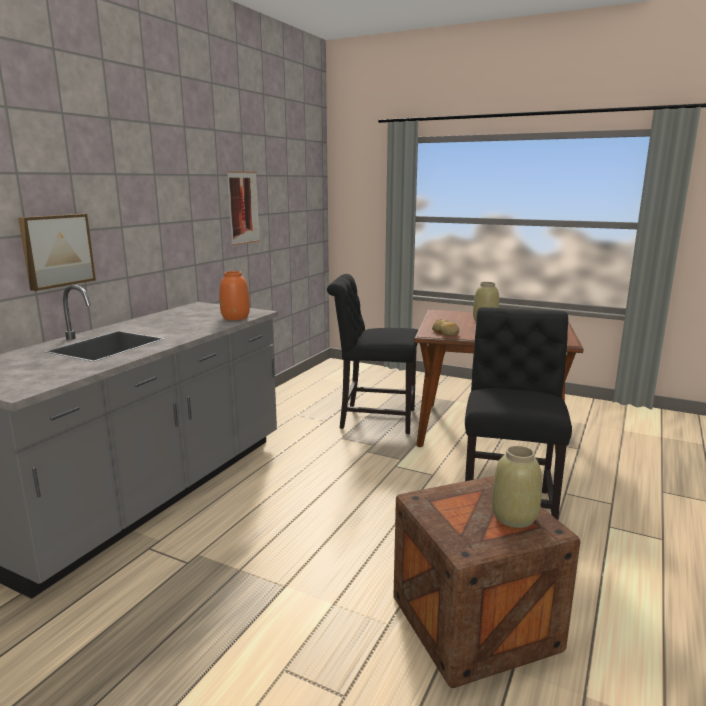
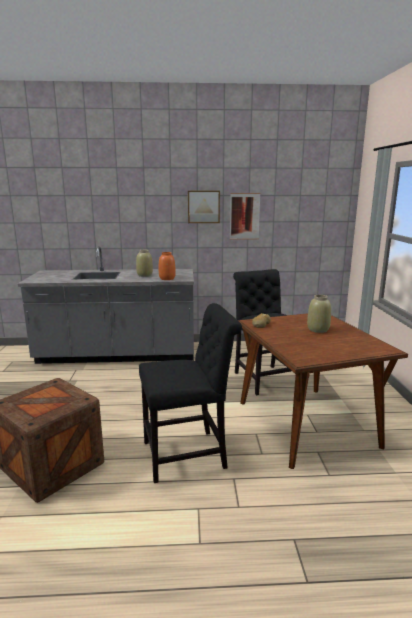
camera: 60 degrees right, 0 degrees up
(56, 250) = (106, 230): picture -> picture (203, 206)
(513, 517) = (42, 409): beige vase -> beige vase (144, 275)

